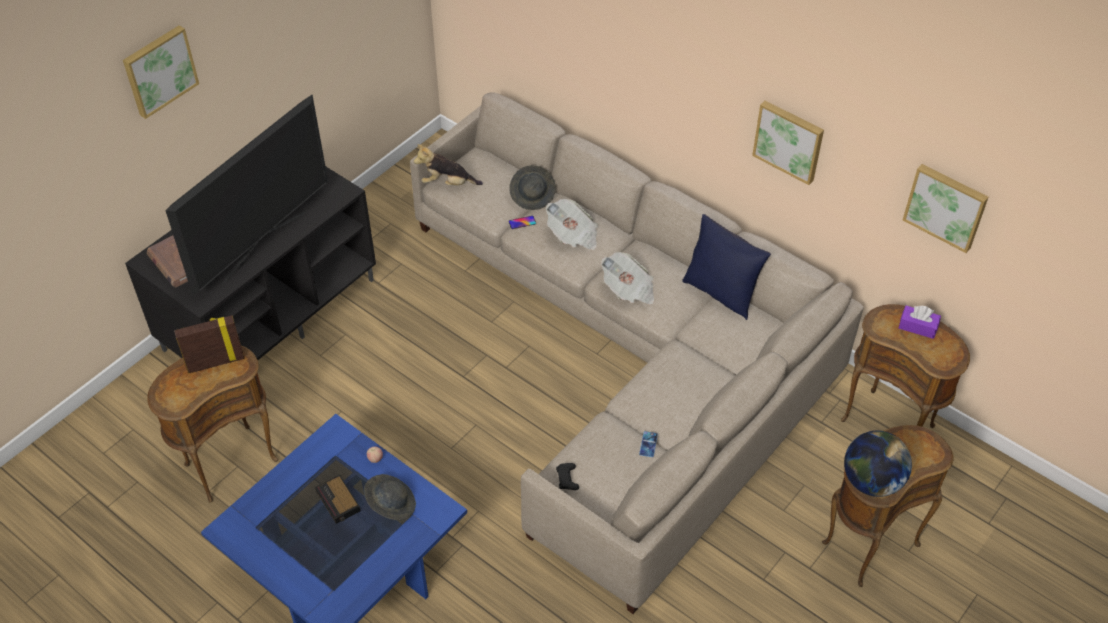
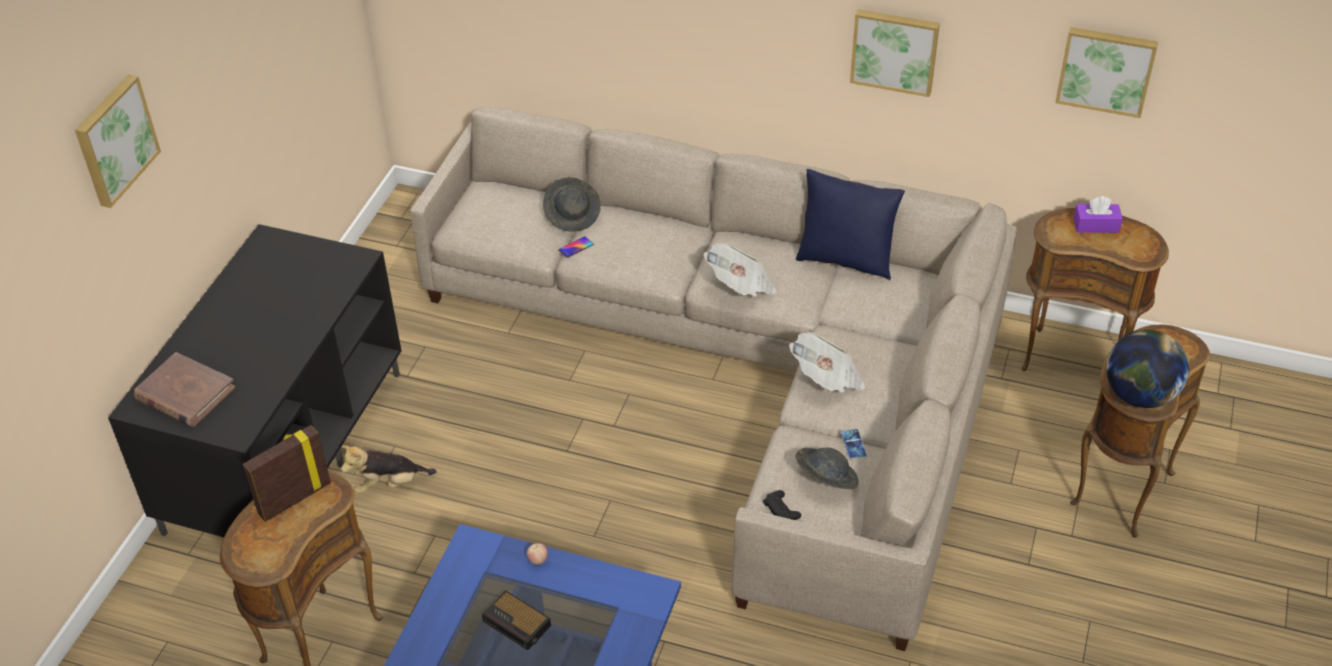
camera: 20 degrees left, 5 degrees down
(264, 245) = (286, 346): television -> none
(391, 504) = (584, 605): grey hat -> grey hat (825, 479)
(447, 183) = (462, 228): plush toy -> plush toy (389, 484)
(573, 235) = (644, 245): newspaper -> newspaper (827, 378)

